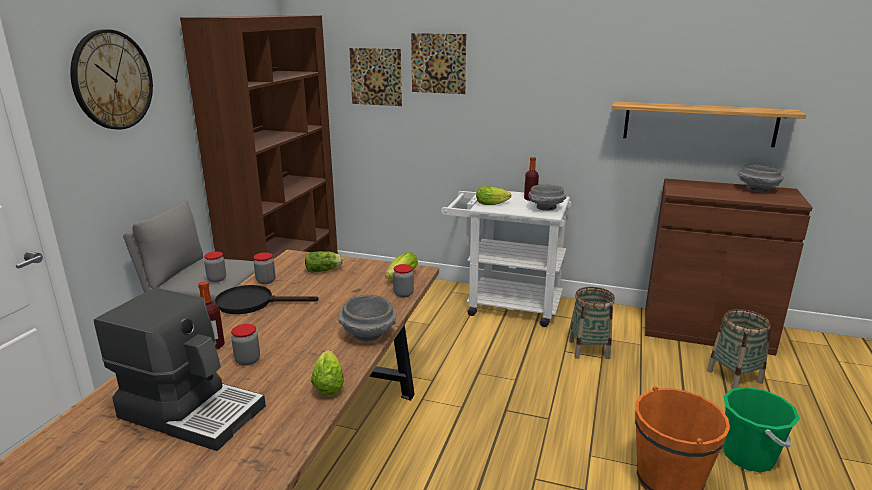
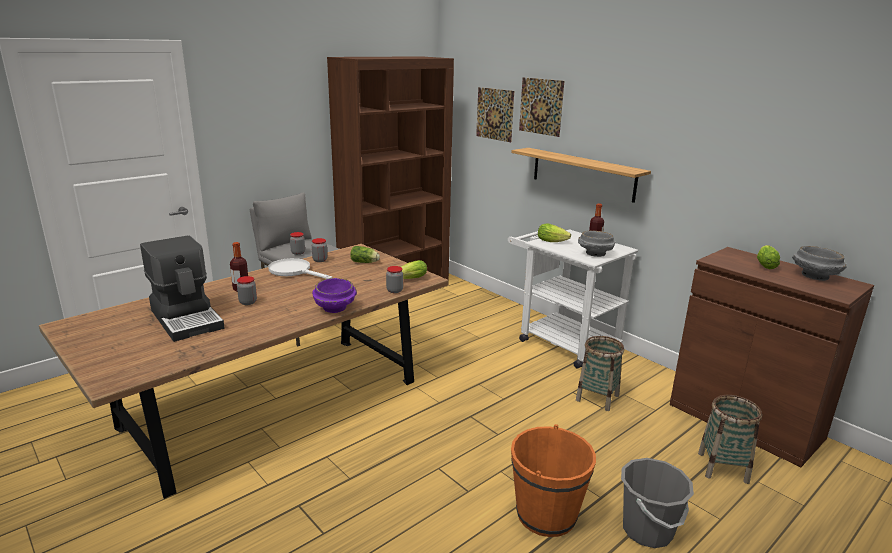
camera: 30 degrees right, 0 degrees up
(112, 80) = (261, 100): wall clock -> none
(253, 303) = (294, 271): black frying pan -> white frying pan
(329, 382) = (273, 327): lettuce -> lettuce (765, 265)
(368, 334) = (335, 308): grey bowl -> purple bowl
(699, 124) = (769, 193): shelf -> shelf (582, 174)
(748, 456) = (647, 530): green bucket -> grey bucket

